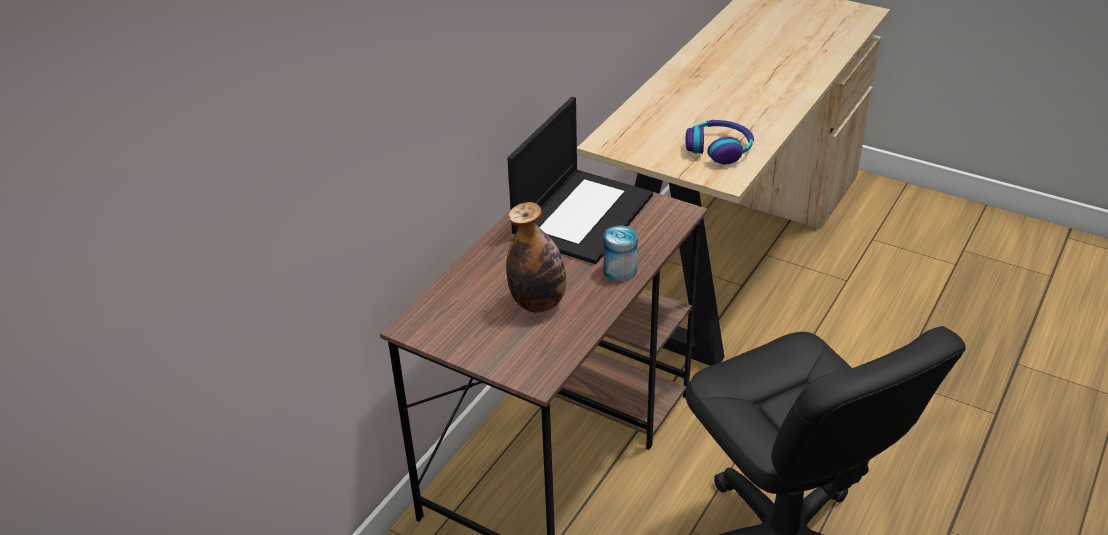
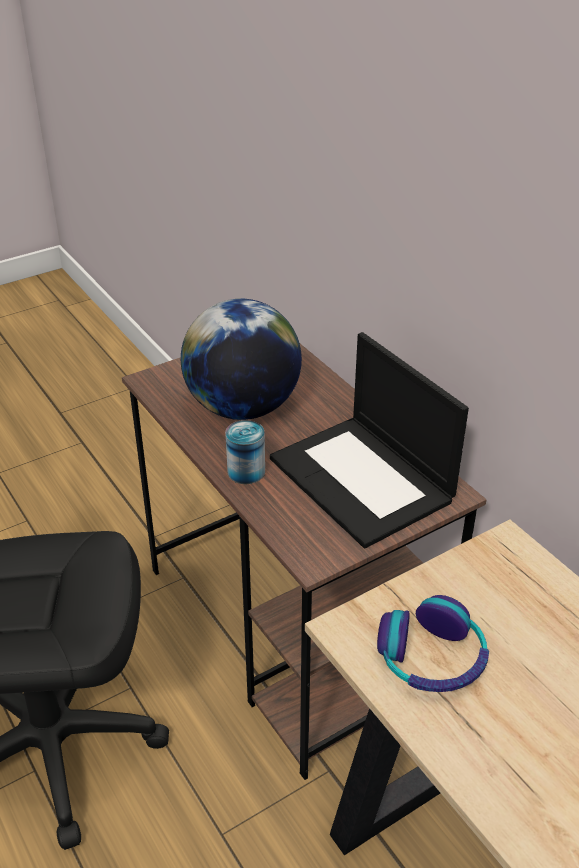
camera: 115 degrees right, 0 degrees up
(538, 303) = (243, 407): bottle -> globe

